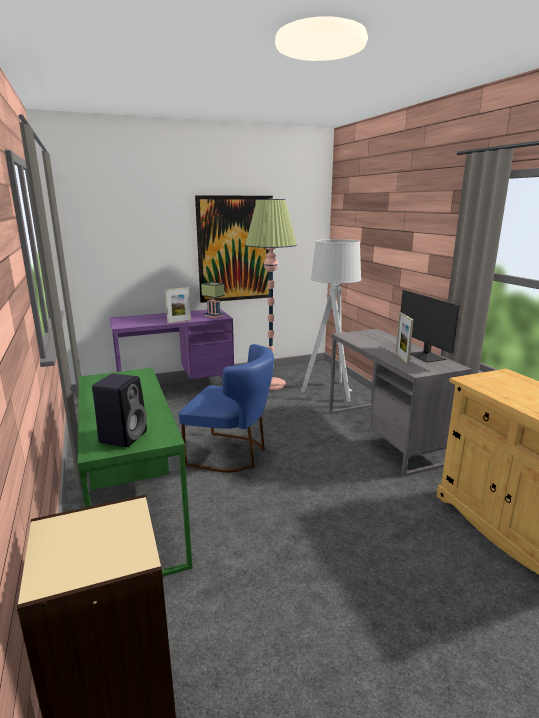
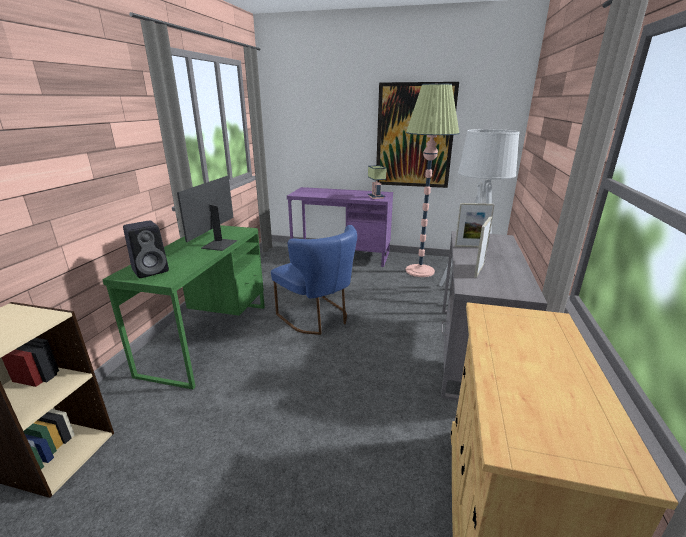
camera: 35 degrees right, 5 degrees up
(179, 321) = (341, 197): picture frame -> picture frame (471, 246)
(426, 357) = (512, 276): monitor -> monitor (218, 244)

